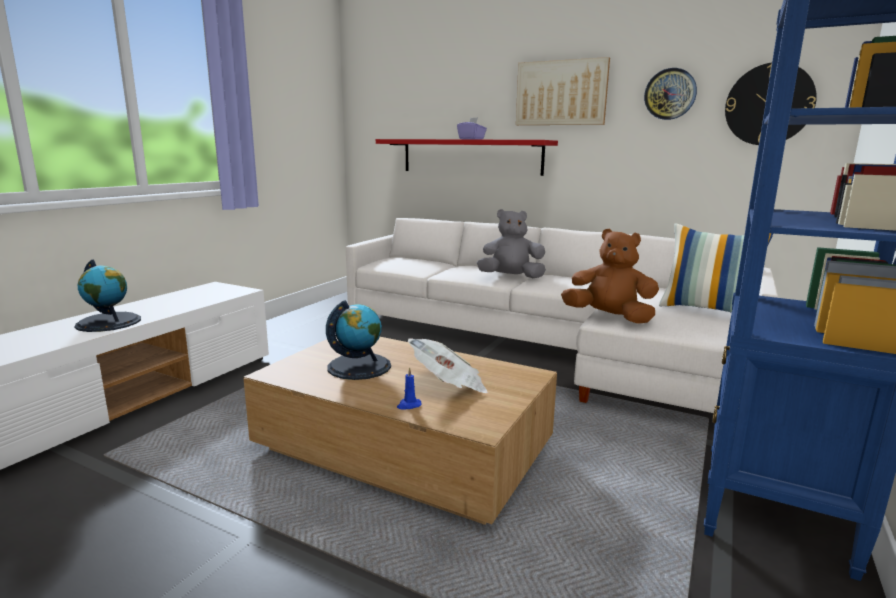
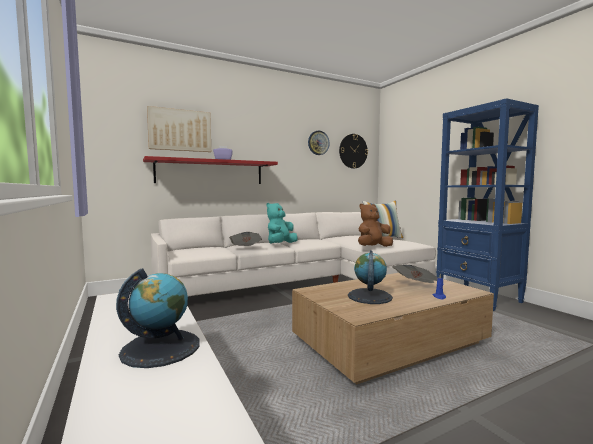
camera: 55 degrees left, 10 degrees down
(446, 272) = (246, 248): none -> newspaper
(511, 277) = (280, 244): grey plush toy -> turquoise plush toy
(561, 93) = (267, 136): picture -> picture (180, 130)

